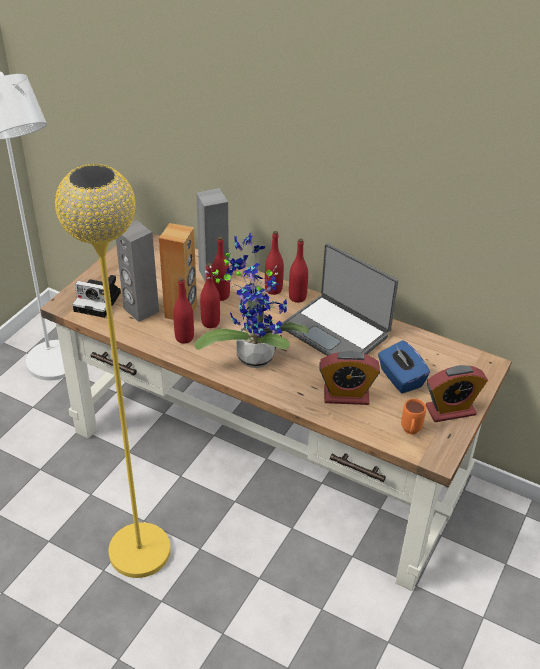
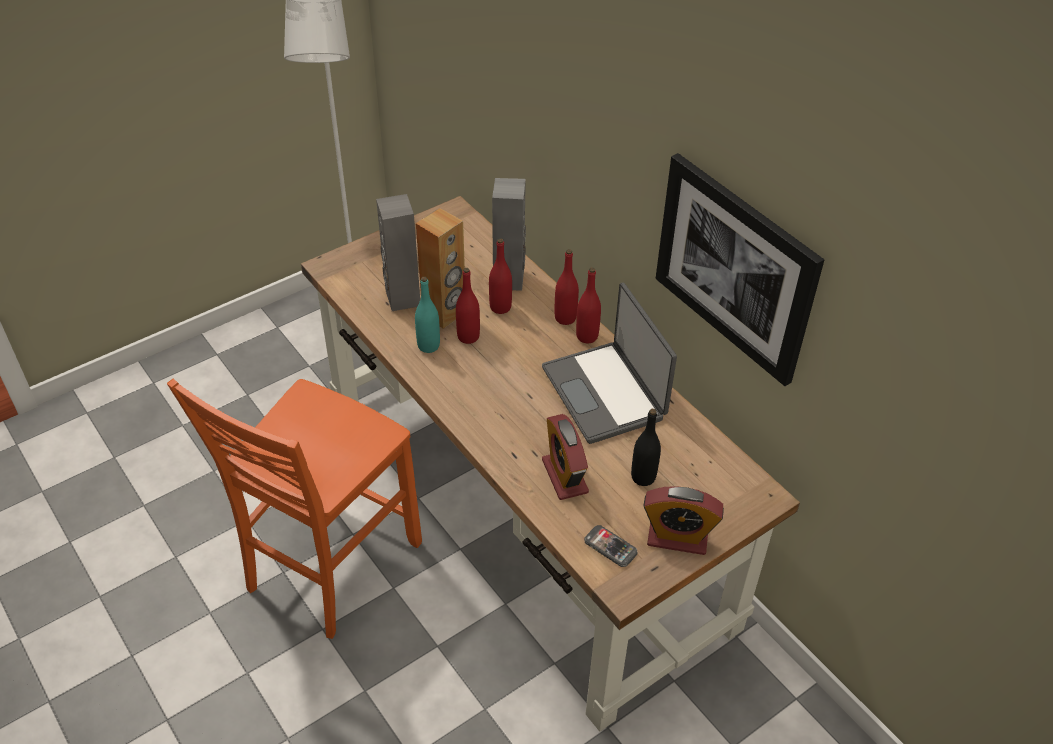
camera: 25 degrees right, 5 degrees up
(99, 301) = (365, 274): camera -> none
(139, 552) = (329, 566): yellow floor lamp -> orange chair
(184, 338) = (428, 346): red bottle -> turquoise bottle
(253, 354) = (491, 389): potted plant -> none
(346, 396) = (564, 476): alarm clock -> alarm clock turned 45 degrees clockwise
(400, 378) = (643, 477): blue tissue box -> black bottle
(410, 432) = (610, 547): orange mug -> phone
(432, 198) = (735, 267): none -> picture

